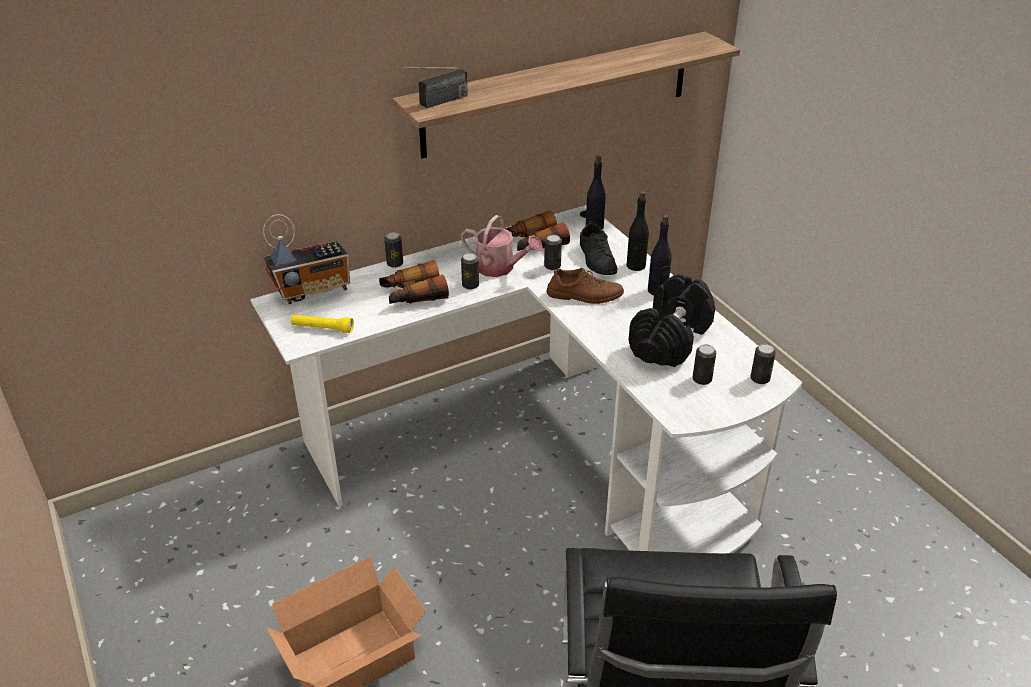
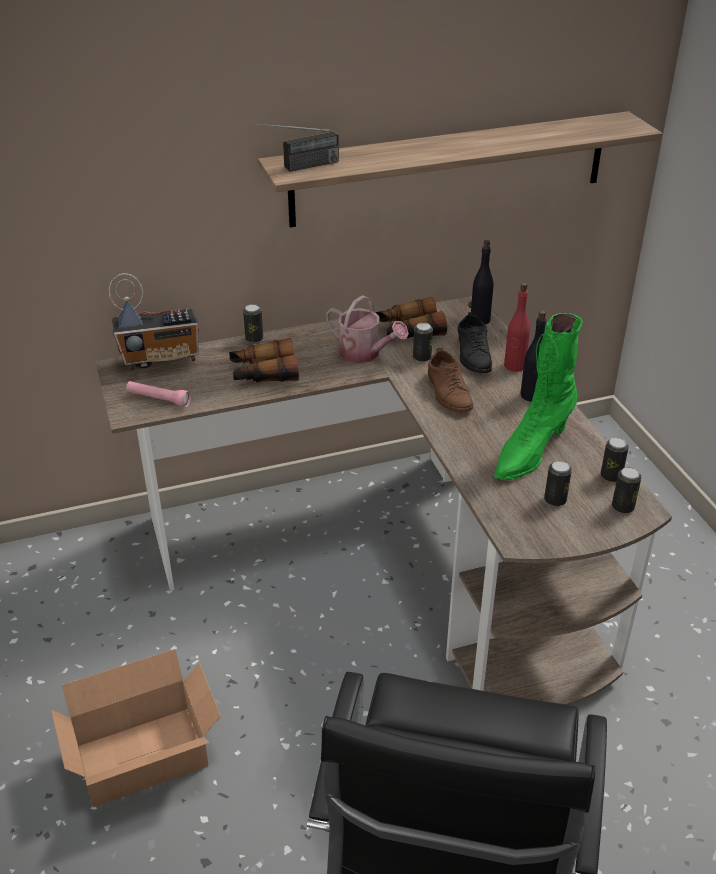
camera: 10 degrees right, 0 degrees up
(322, 328) = (158, 399): yellow flashlight -> pink flashlight
(470, 285) = (327, 369): can -> can (611, 476)
(540, 450) = (396, 557): white desk -> brown desk
(584, 295) = (448, 392): brown shoe -> brown shoe turned 60 degrees clockwise
(635, 266) = (514, 366): black bottle -> red bottle
(670, 340) = (531, 451): black dumbbell -> green boot

